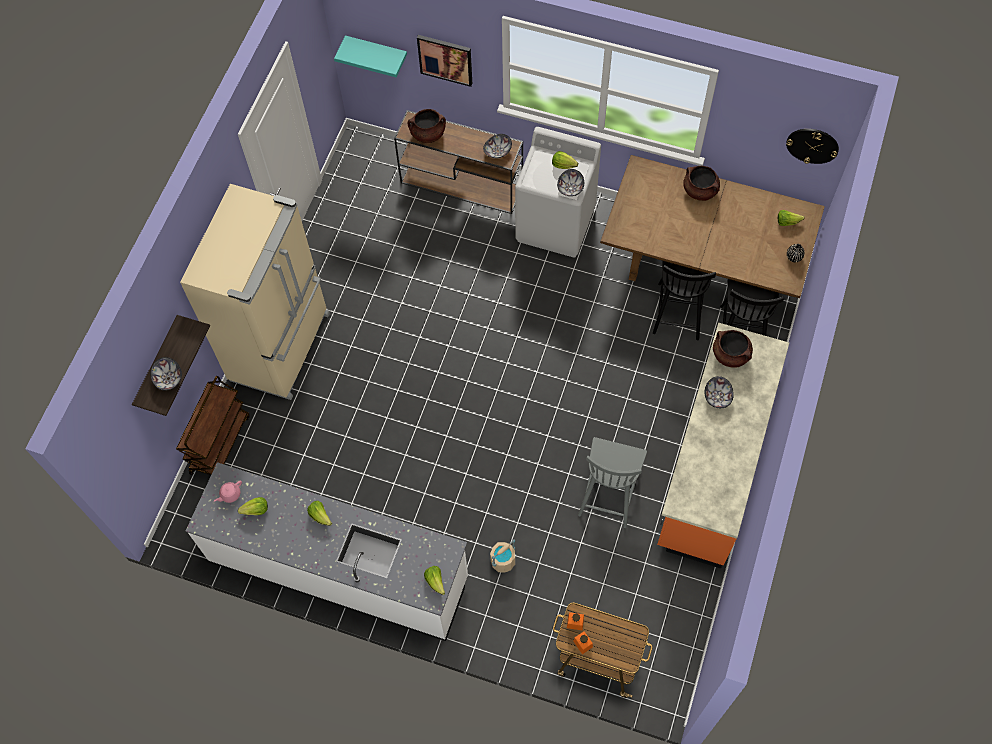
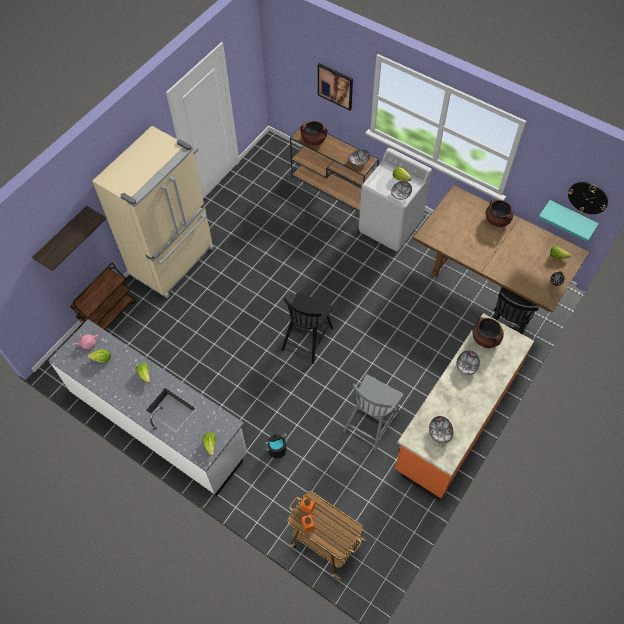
camera: 15 degrees right, 5 degrees down
(168, 378) = (63, 246): bowl -> bowl (439, 433)
(377, 51) = (291, 73): turquoise shelf -> turquoise shelf (571, 217)
(503, 561) = (277, 450): beige bucket -> black bucket
(678, 310) = (462, 305): black chair -> black chair (307, 338)

